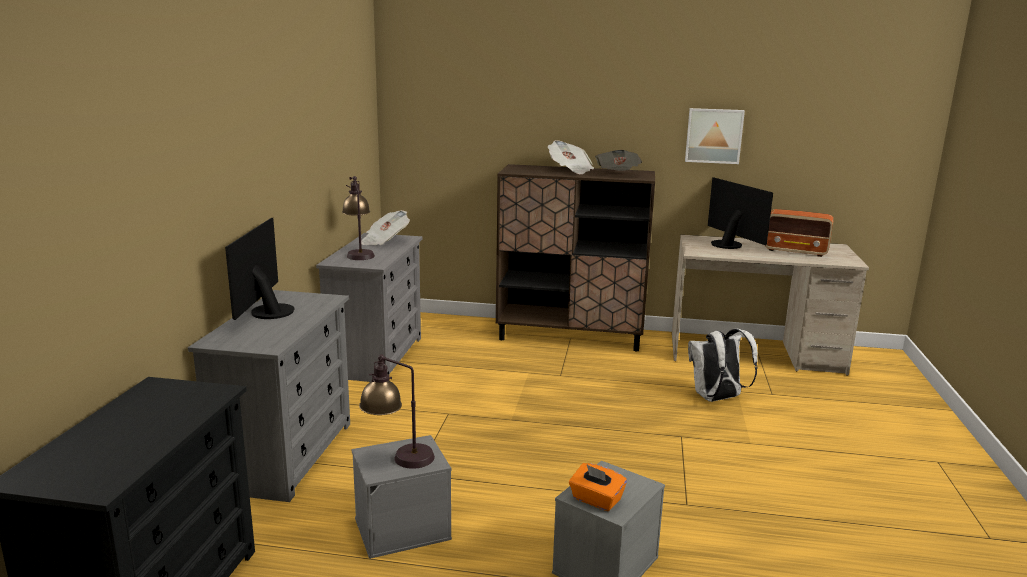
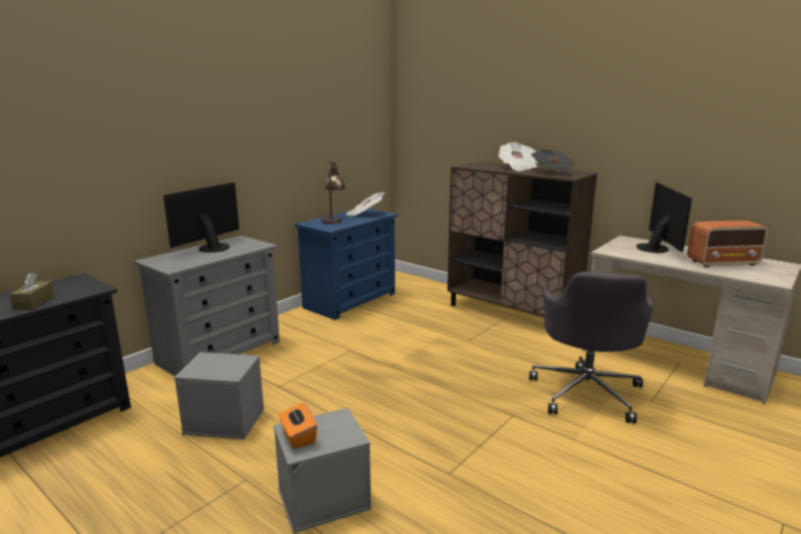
camera: 30 degrees right, 0 degrees up
(161, 427) = (34, 302): none -> brown tissue box
(376, 356) = (350, 300): grey dresser -> blue dresser
(398, 459) = (216, 366): table lamp -> none
(713, 135) = (658, 141): picture -> none
(716, 398) = (586, 392): white backpack -> grey office chair
(796, 251) = (723, 263): radio -> radio turned 60 degrees counterclockwise

